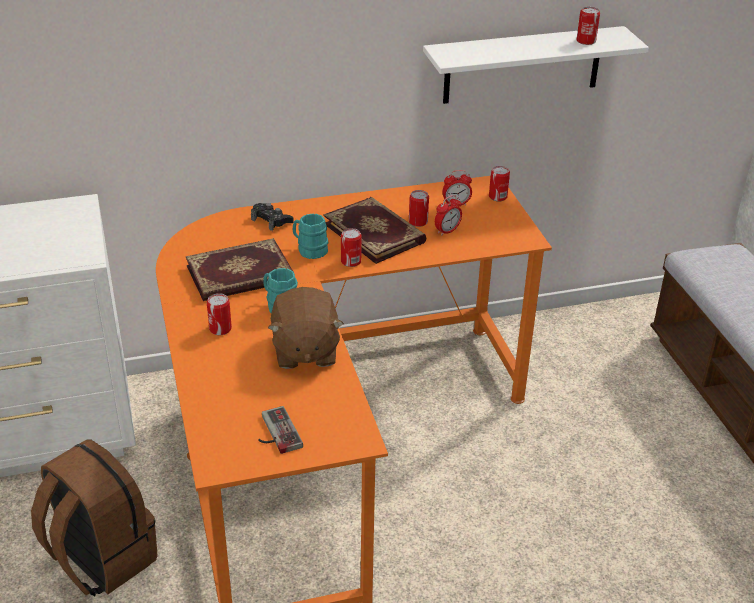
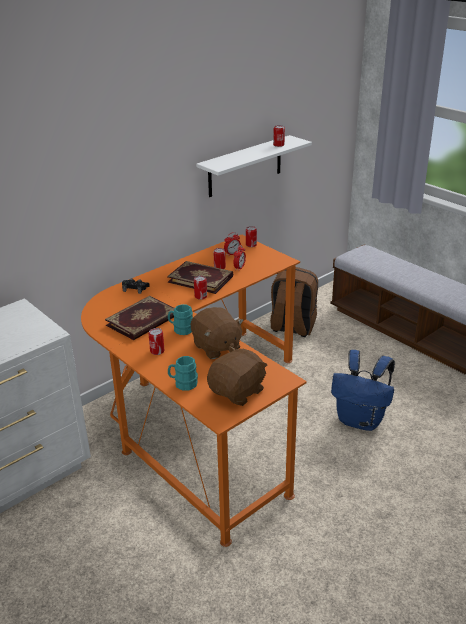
camera: 25 degrees left, 5 degrees down
(100, 558) = (110, 529): brown backpack -> brown backpack (292, 327)
(275, 433) = (238, 392): game controller -> brown plush toy
(309, 250) = (171, 297): turquoise mug -> turquoise mug (183, 384)
(562, 539) = (361, 420): none -> blue backpack

